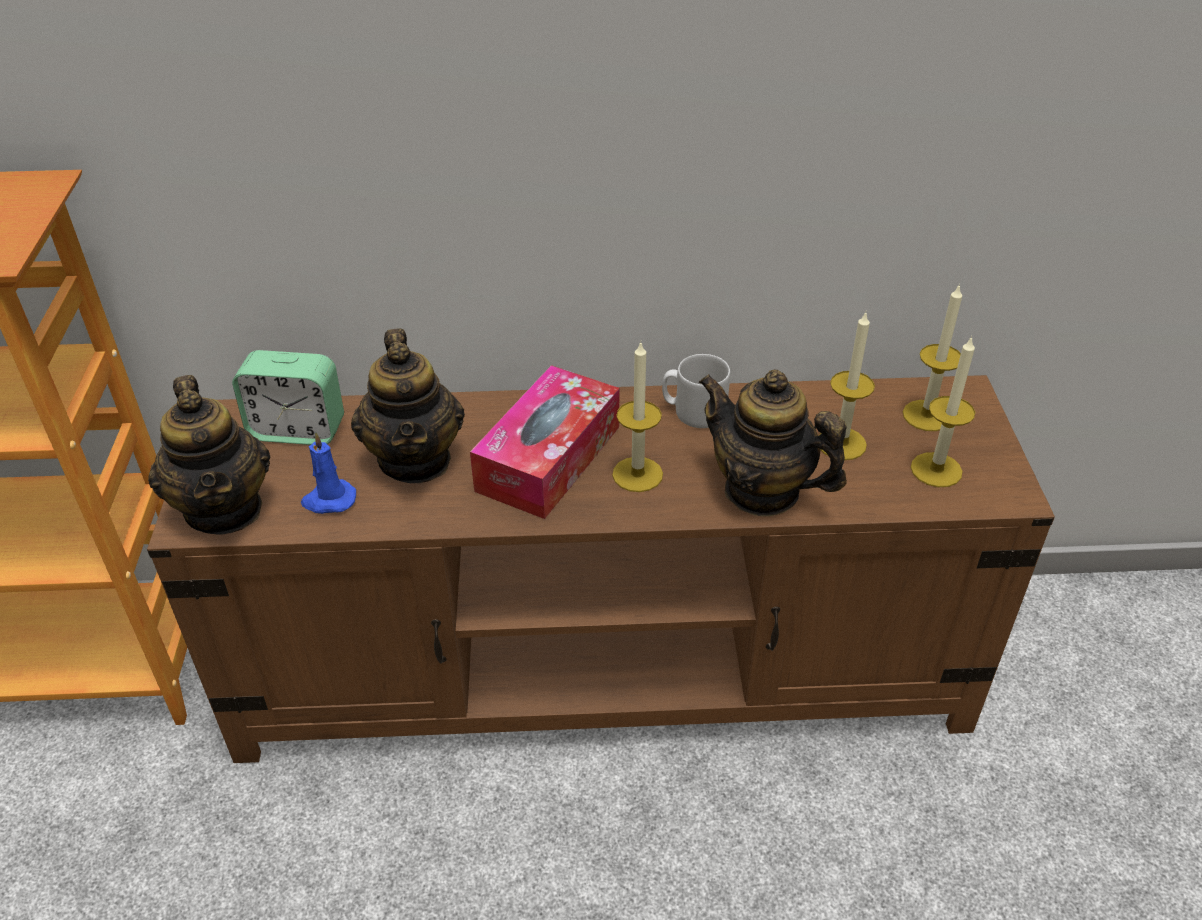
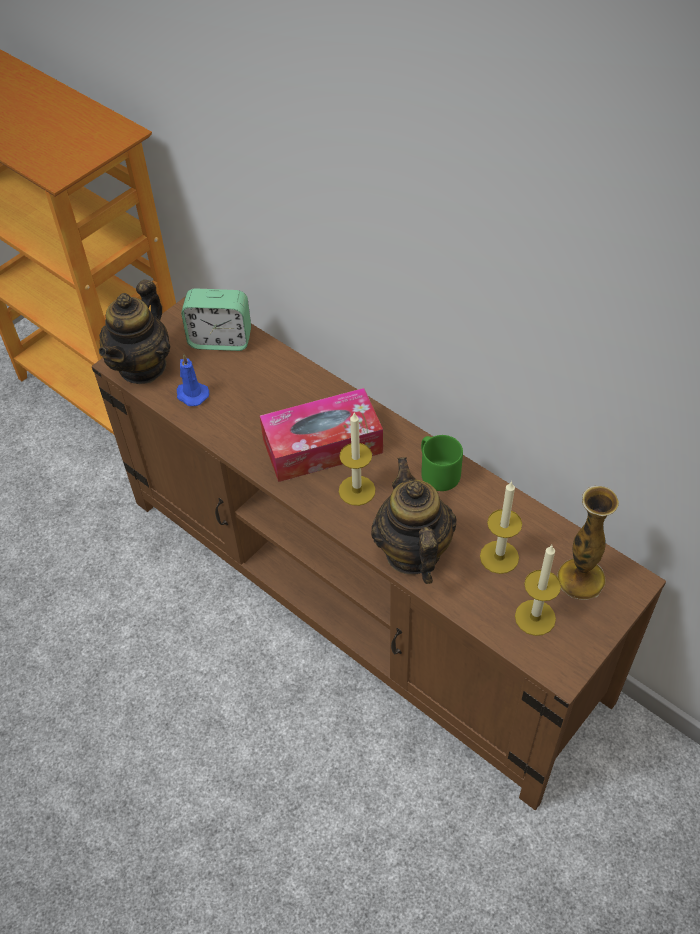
camera: 45 degrees right, 10 degrees up
(297, 430) = (220, 340): alarm clock -> alarm clock turned 45 degrees counterclockwise
(415, 459) = (256, 399): teapot -> none
(693, 412) = (437, 472): grey mug -> green mug
(927, 415) = (580, 578): candle -> vase

